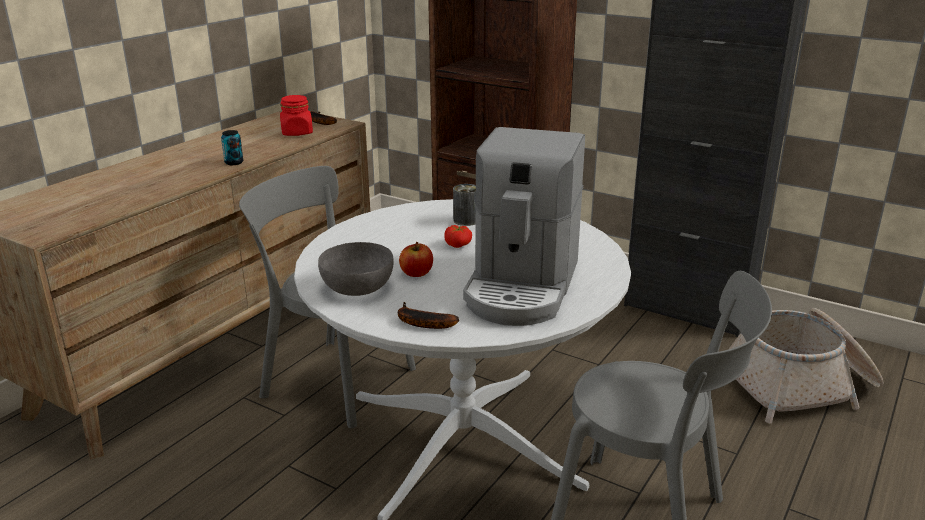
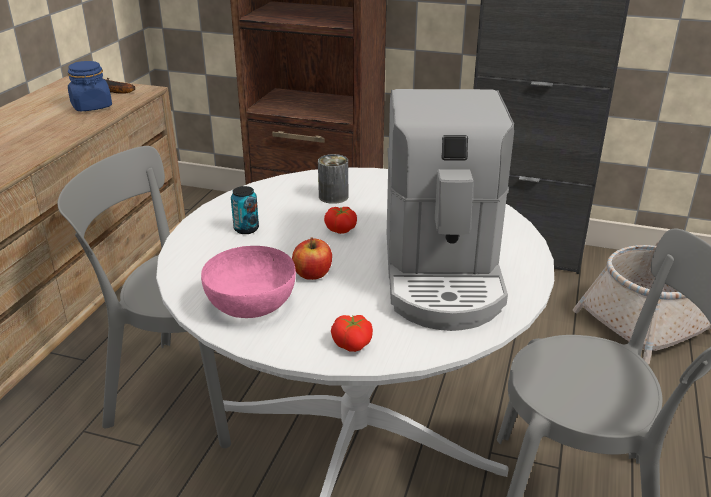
camera: 15 degrees left, 5 degrees up
(234, 162) = (29, 153): can -> can (246, 229)
(297, 133) = (92, 106): red jar -> blue jar
(358, 288) = (252, 304): grey bowl -> pink bowl
(421, 323) = (353, 343): banana -> tomato

